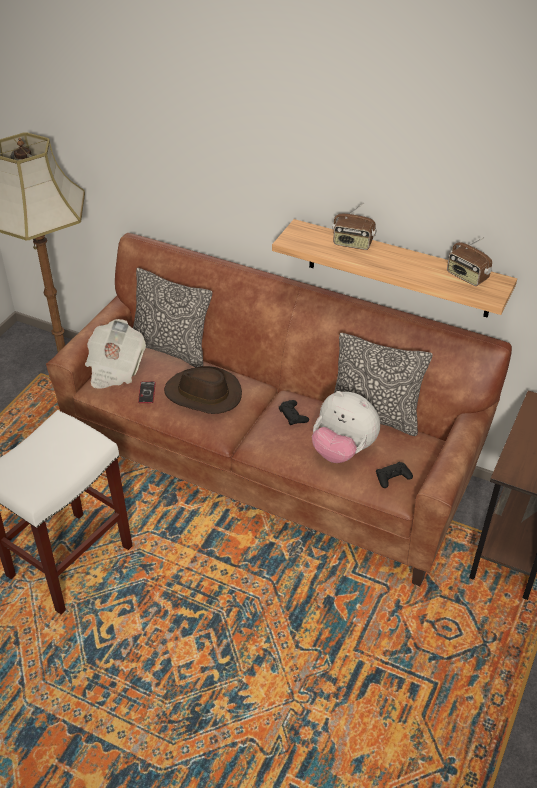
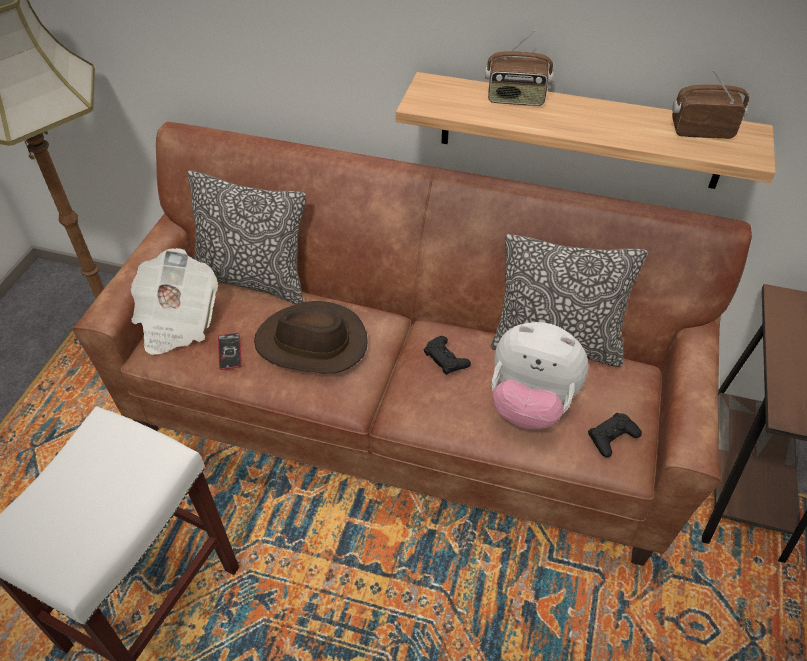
camera: 10 degrees left, 5 degrees up
(466, 276) = (701, 130): radio -> radio turned 150 degrees clockwise

